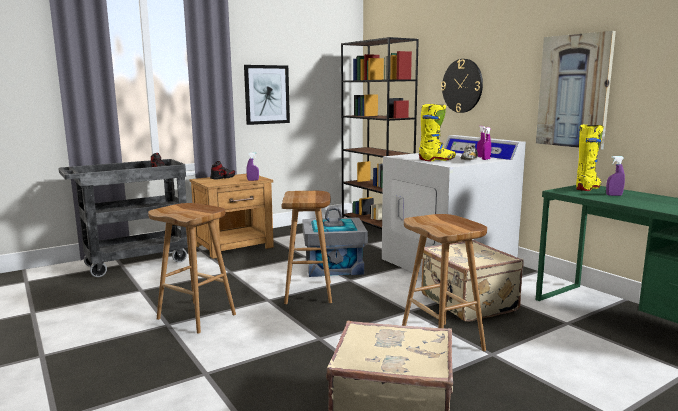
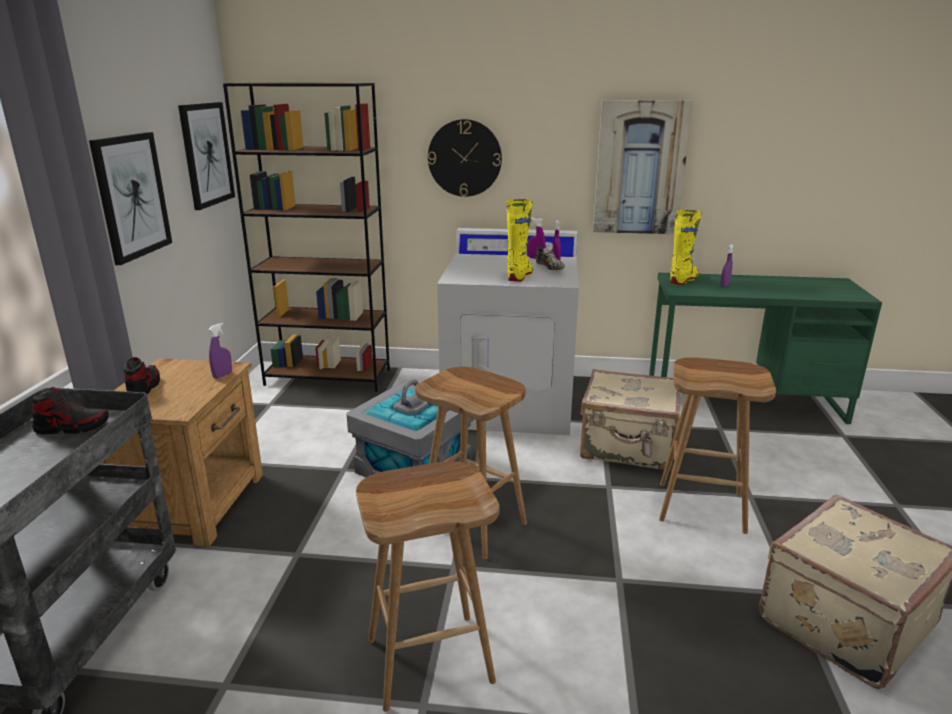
camera: 50 degrees left, 10 degrees up
(334, 83) = (206, 154): none -> picture
(588, 188) = (683, 280): yellow boot -> yellow boot turned 45 degrees clockwise

